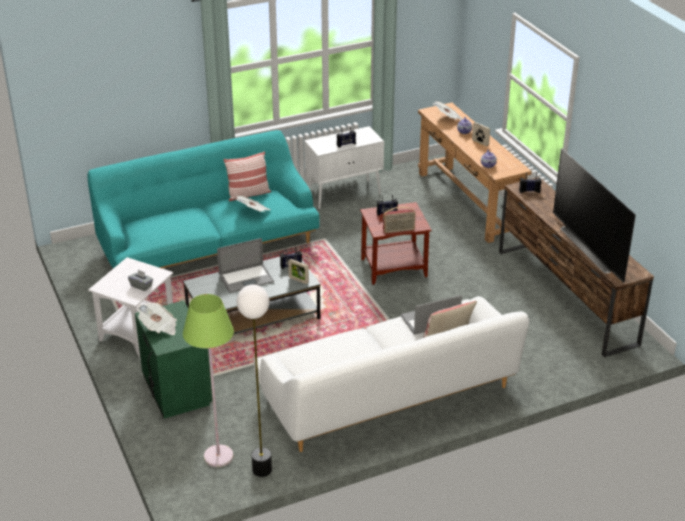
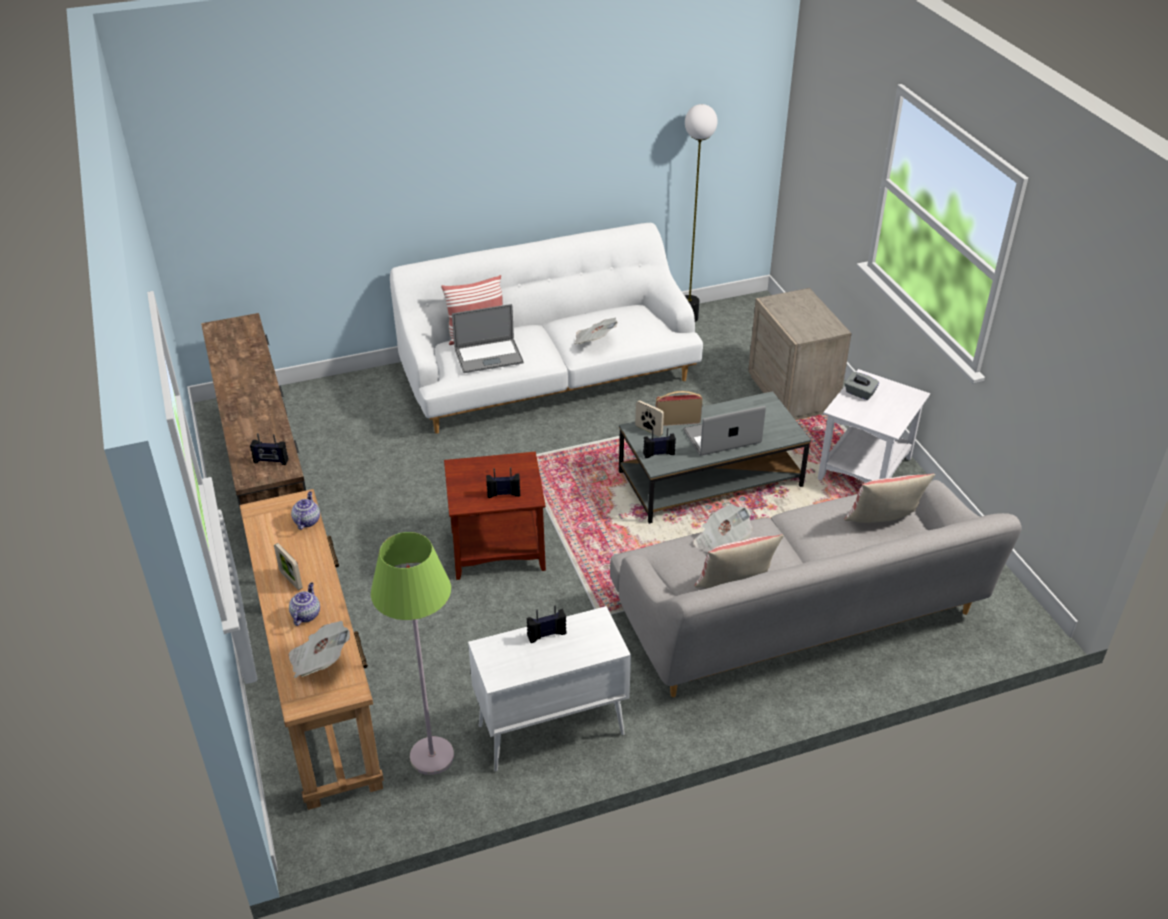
camera: 175 degrees left, 5 degrees up
(153, 226) = (882, 521): none -> pillow
(159, 327) = (815, 315): newspaper -> newspaper (594, 341)
(175, 390) = (793, 393): green nightstand -> beige nightstand
(207, 245) = (799, 615): turquoise sofa -> grey sofa
(218, 456) = (733, 330): green floor lamp -> green floor lamp (432, 756)
(399, 230) = (493, 460): radio -> radio (677, 421)
(591, 248) = (249, 362): television -> none

